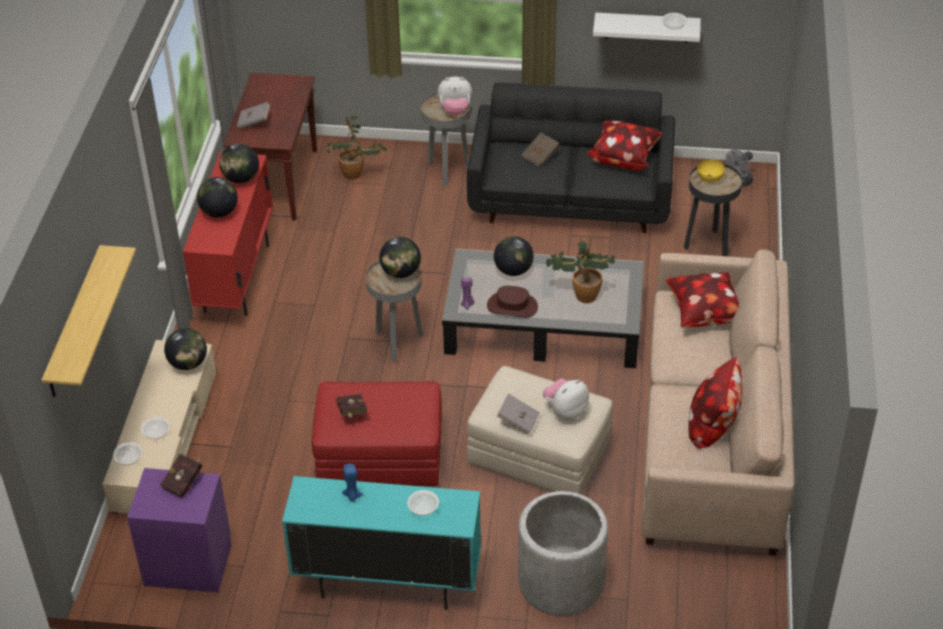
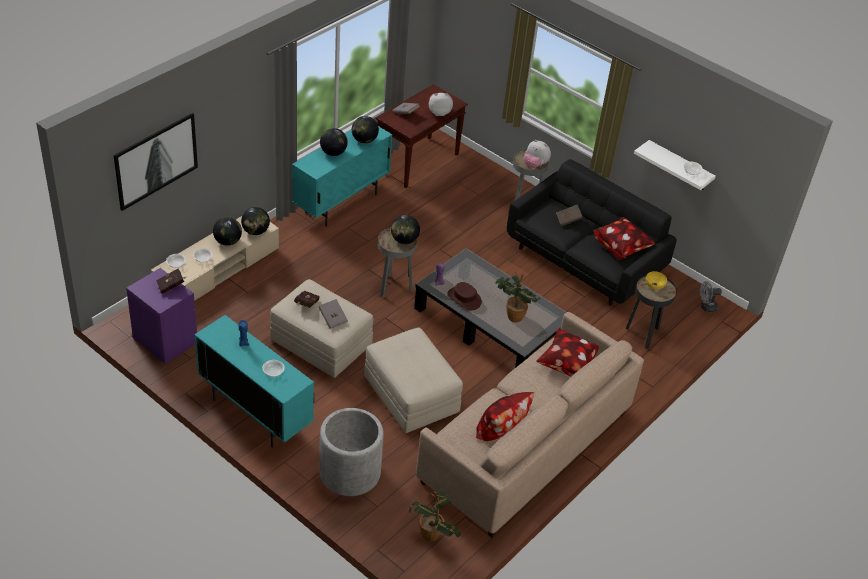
camera: 30 degrees right, 0 degrees up
(74, 323) = (155, 160): shelf -> picture
(237, 278) = (341, 203): red cabinet -> turquoise cabinet
(357, 175) = (467, 180): potted plant -> potted plant (433, 537)
(379, 456) = (320, 343): red ottoman -> beige ottoman
(513, 270) = (486, 278): globe -> globe (228, 242)
(518, 420) = (393, 362): grey book -> grey book (333, 318)
(565, 411) = (426, 372): plush toy -> plush toy (439, 112)

